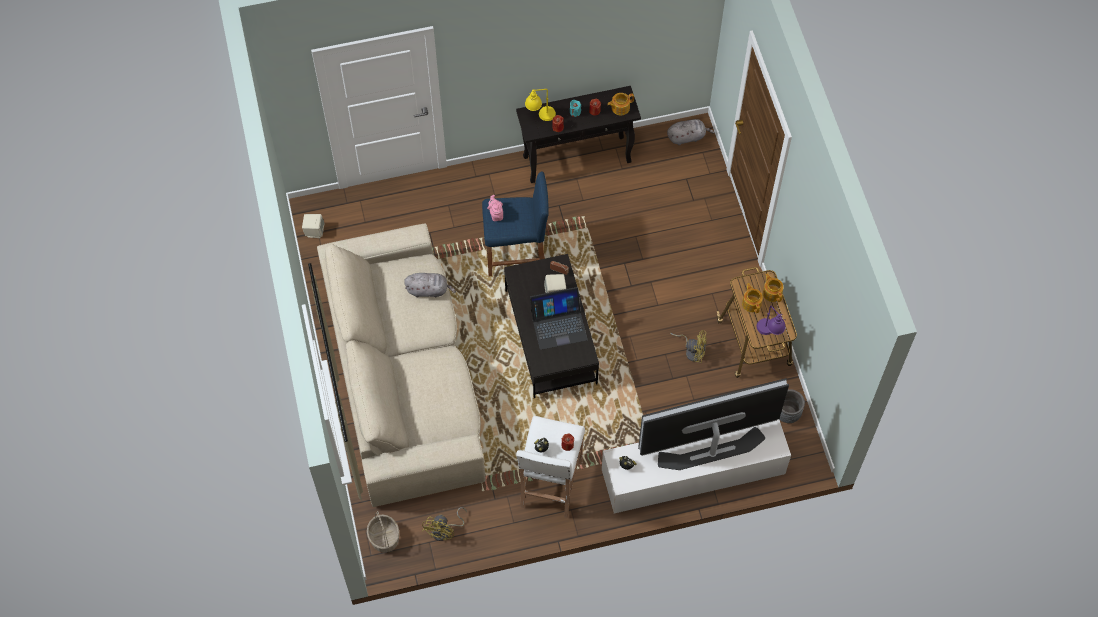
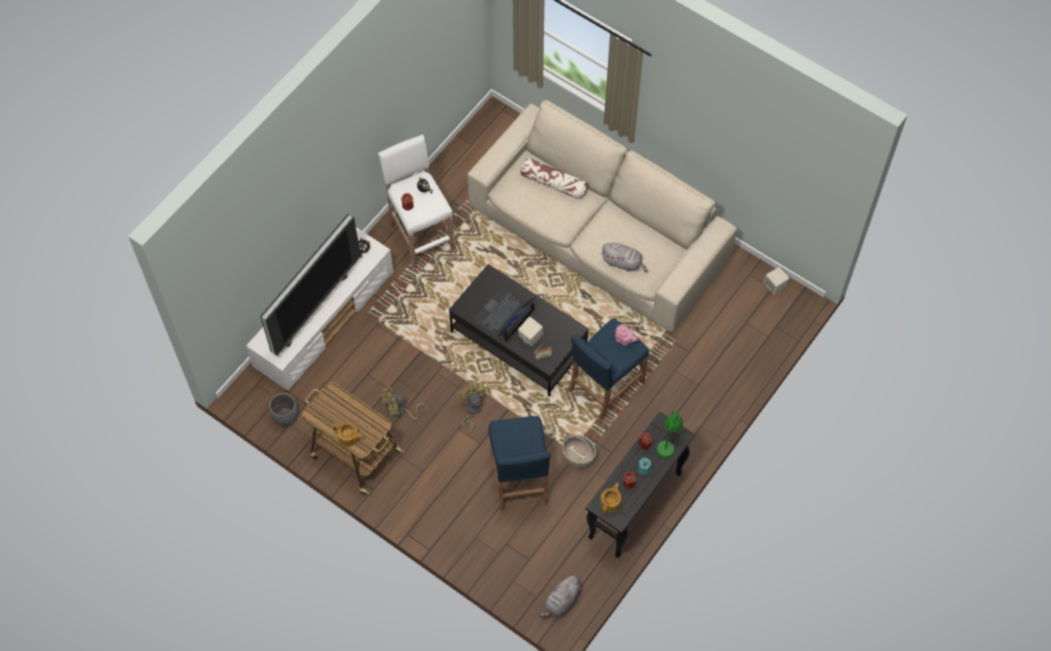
camera: 140 degrees right, 0 degrees up
(384, 537) = (504, 126): basket -> basket (579, 456)
(417, 398) = (553, 183): none -> pillow
(429, 290) = (623, 263): grey plush toy -> grey plush toy turned 120 degrees counterclockwise
(445, 531) = (467, 158): yellow fan -> yellow fan (471, 410)
(540, 117) = (668, 442): yellow table lamp -> green table lamp
(644, 236) = (519, 479): none -> blue stool
(751, 303) = (358, 416): teapot -> none
(769, 333) = (325, 403): purple table lamp -> none

